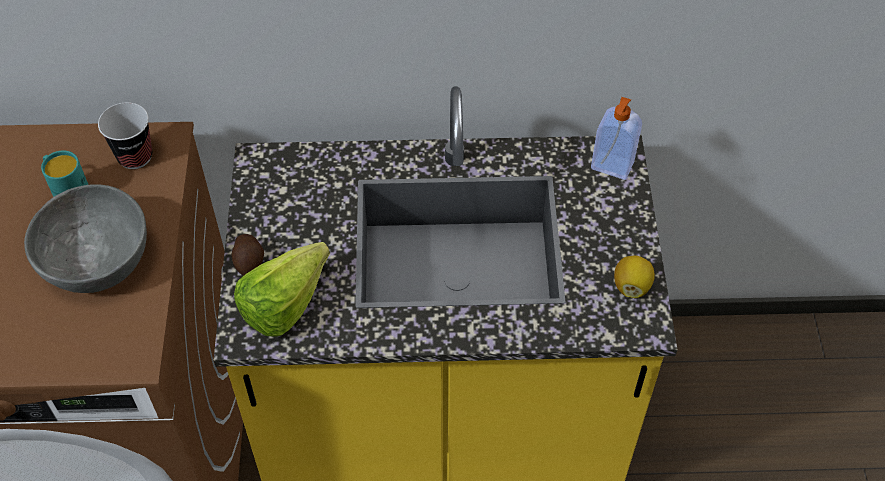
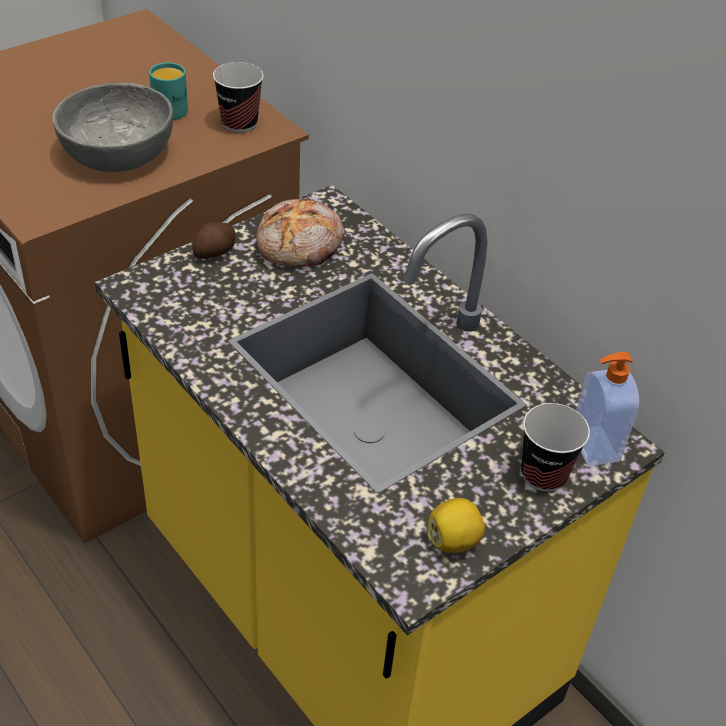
camera: 50 degrees right, 10 degrees down
(289, 203) = (301, 245): none -> bread
(293, 300) = (198, 297): lettuce -> none
(614, 206) = (543, 474): none -> cup

